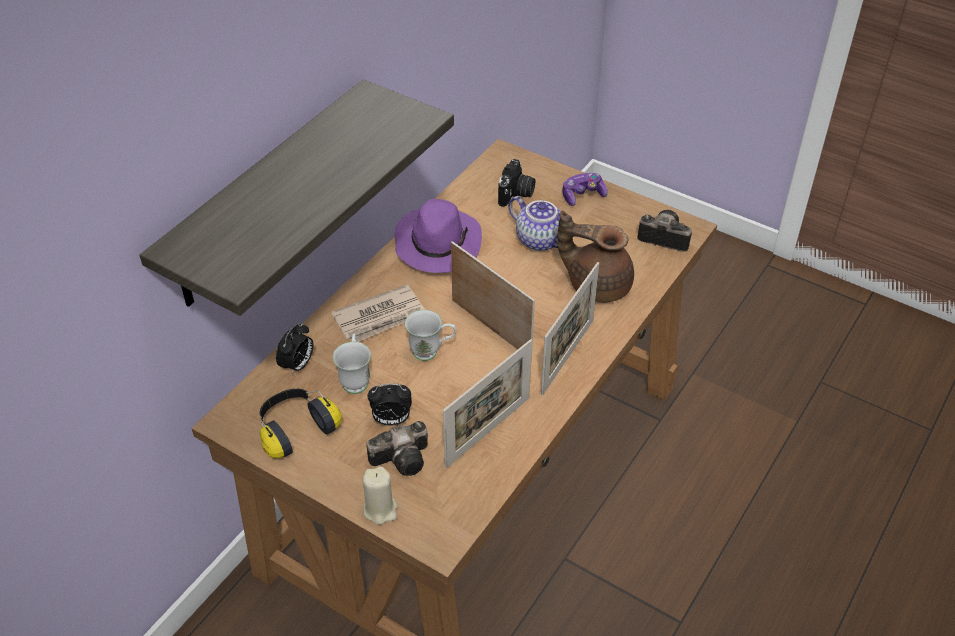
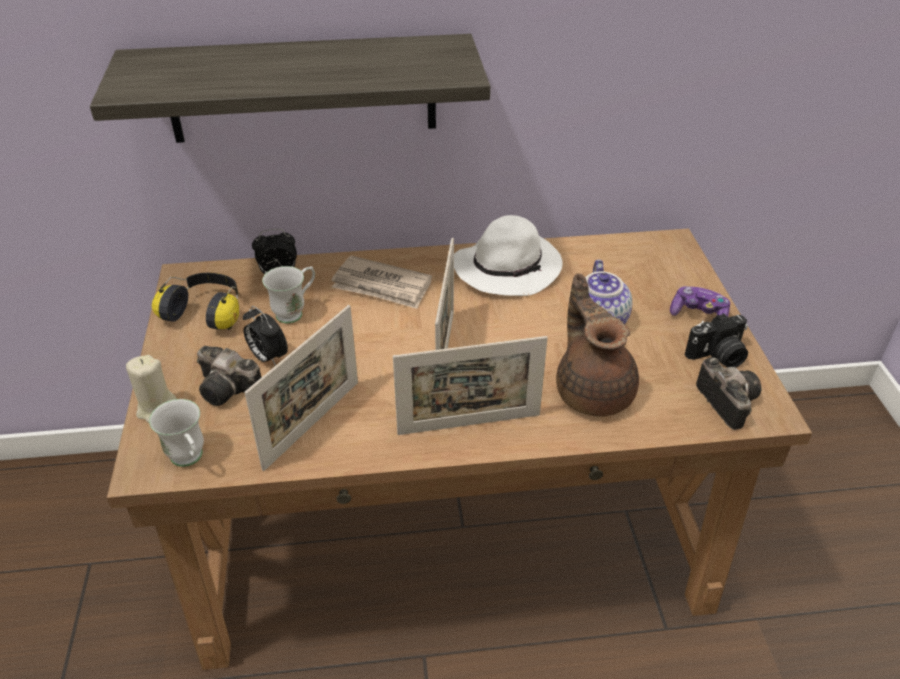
camera: 50 degrees right, 5 degrees down
(431, 352) = (374, 336): white mug -> white mug (190, 460)
(437, 244) = (508, 267): purple hat -> white hat
(488, 432) = (312, 424): picture frame -> picture frame turned 60 degrees counterclockwise
(516, 194) = (635, 275): camera -> camera (718, 356)

